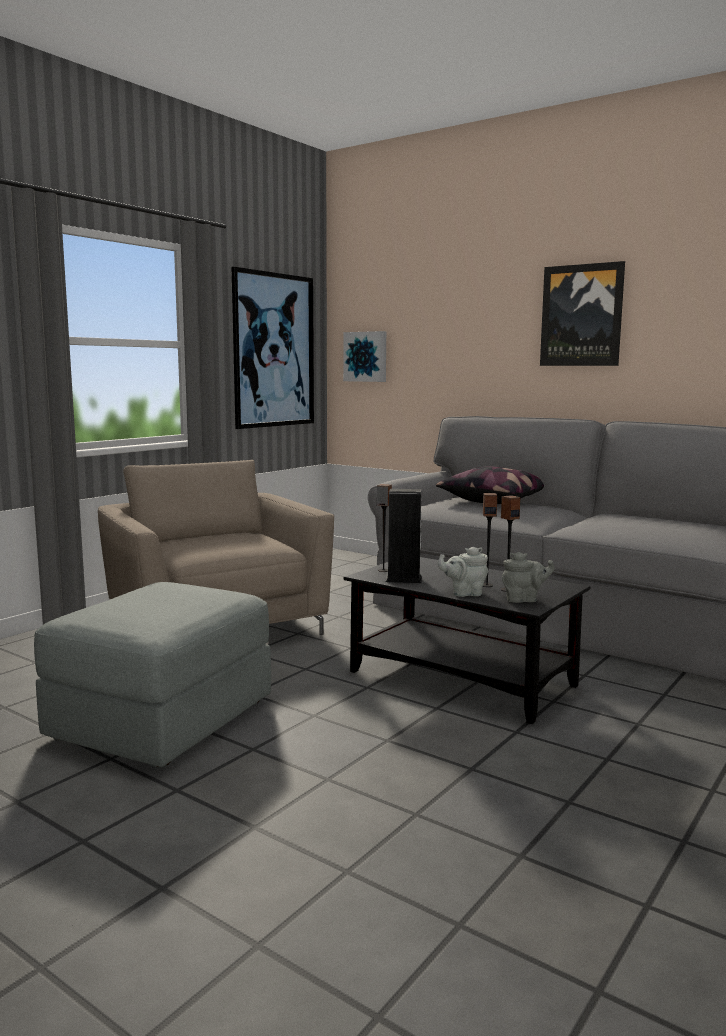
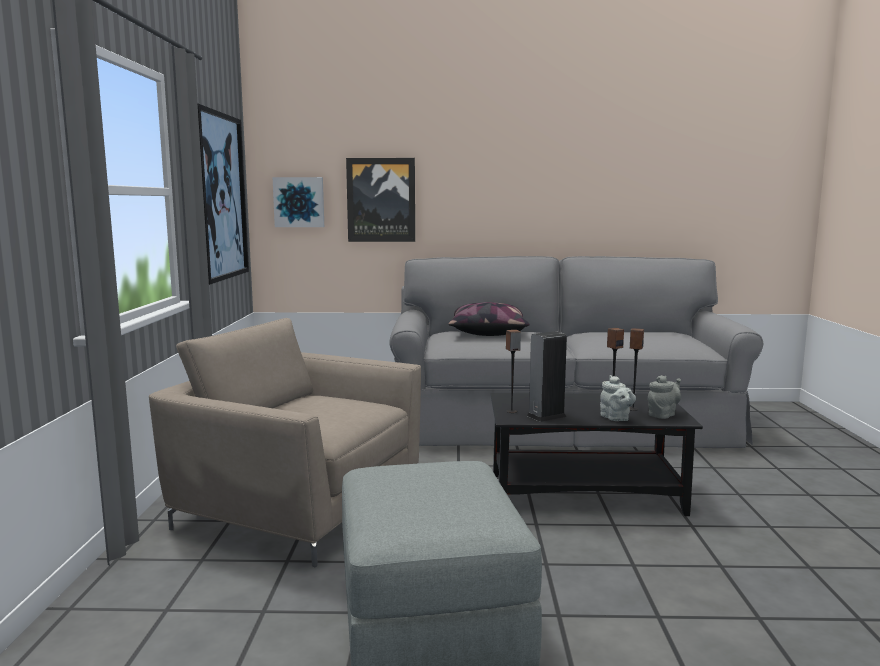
camera: 35 degrees left, 0 degrees up
(464, 593) = (616, 418): grey teapot -> grey teapot turned 75 degrees counterclockwise
(581, 315) = (522, 168): picture -> picture (381, 200)

